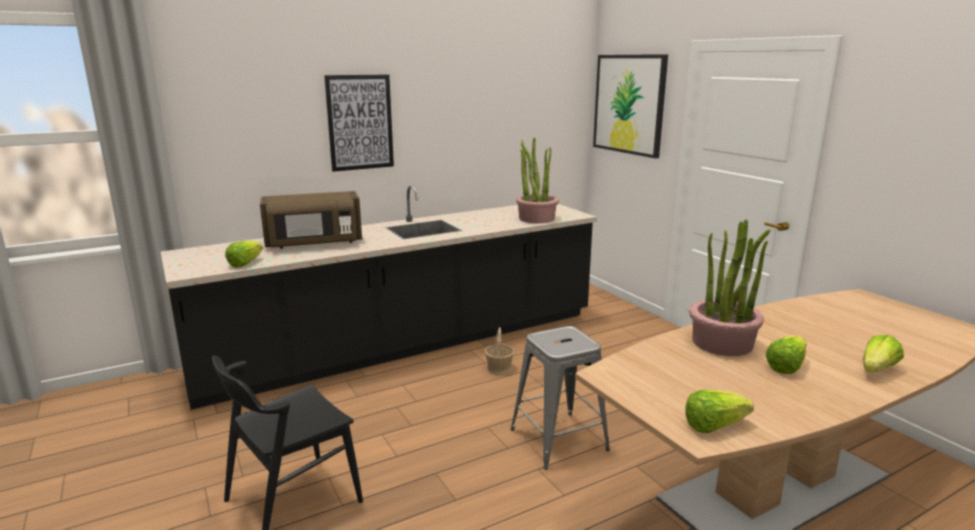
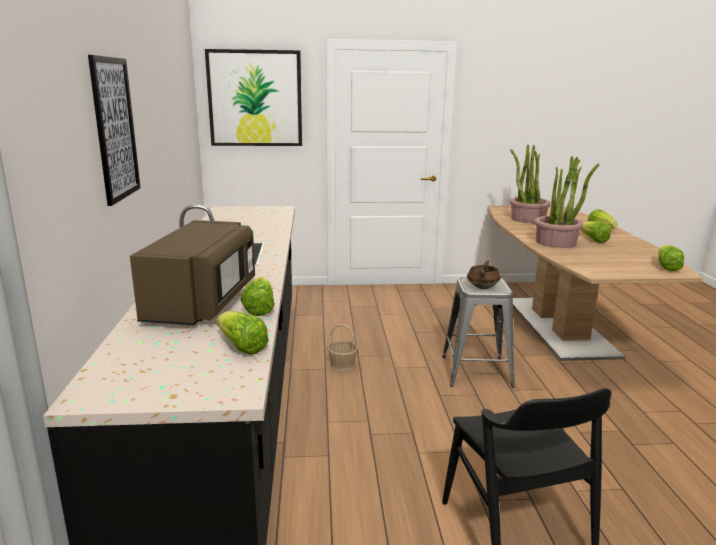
camera: 65 degrees left, 0 degrees up
(310, 255) = (259, 309): none -> lettuce
(536, 218) = (268, 218): potted plant -> potted plant (527, 219)
(550, 340) = (482, 287): none -> brown cooking pot

